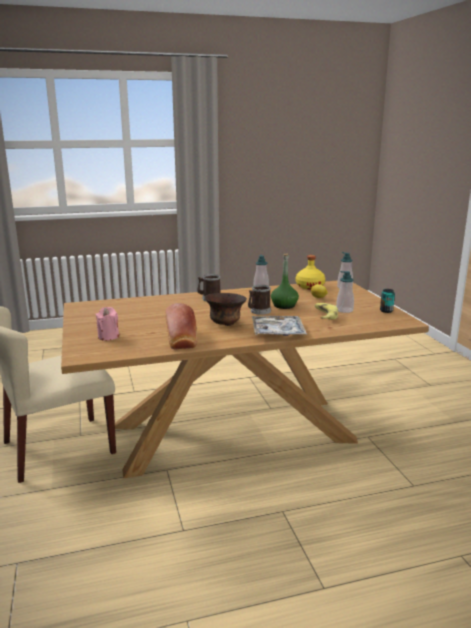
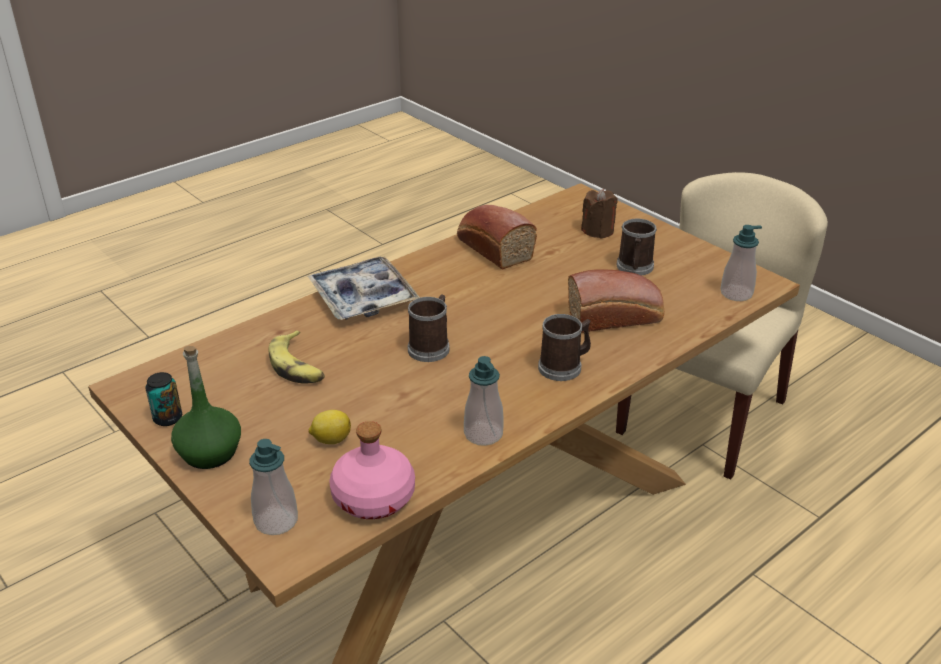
camera: 155 degrees right, 15 degrees up
(108, 336) = (598, 231): pink candle -> brown candle
(123, 319) = (634, 268): none -> mug
(164, 306) = (616, 317): none -> bread
(225, 324) = (462, 296): brown bowl -> none
(284, 305) = (393, 381): green bottle -> green bottle (210, 452)
(309, 286) = (374, 498): yellow bottle -> pink bottle
(344, 310) = (260, 396): soap dispenser -> soap dispenser (736, 294)

